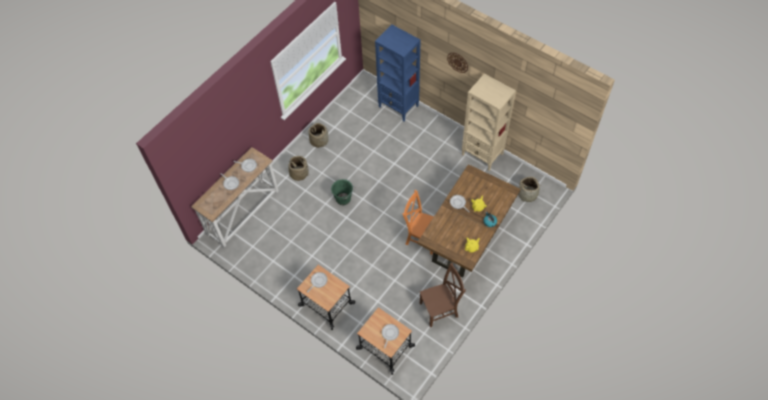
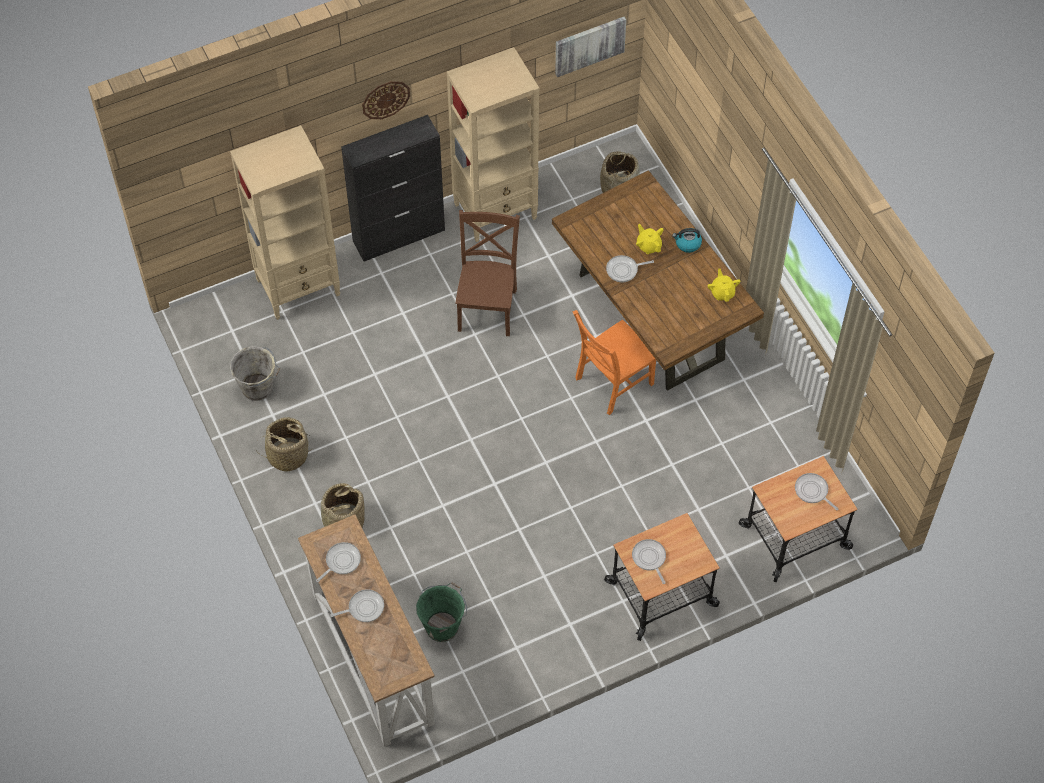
camera: 65 degrees left, 0 degrees up
(343, 116) = (258, 388): none -> grey bucket
(344, 199) = (452, 470): green bucket -> green bucket (443, 625)
(398, 106) = (299, 287): blue bookcase -> beige bookcase
(440, 309) = (767, 421): brown chair -> brown chair (488, 307)
(446, 127) = (399, 235): none -> black cabinet
(552, 124) = (589, 45): none -> picture

